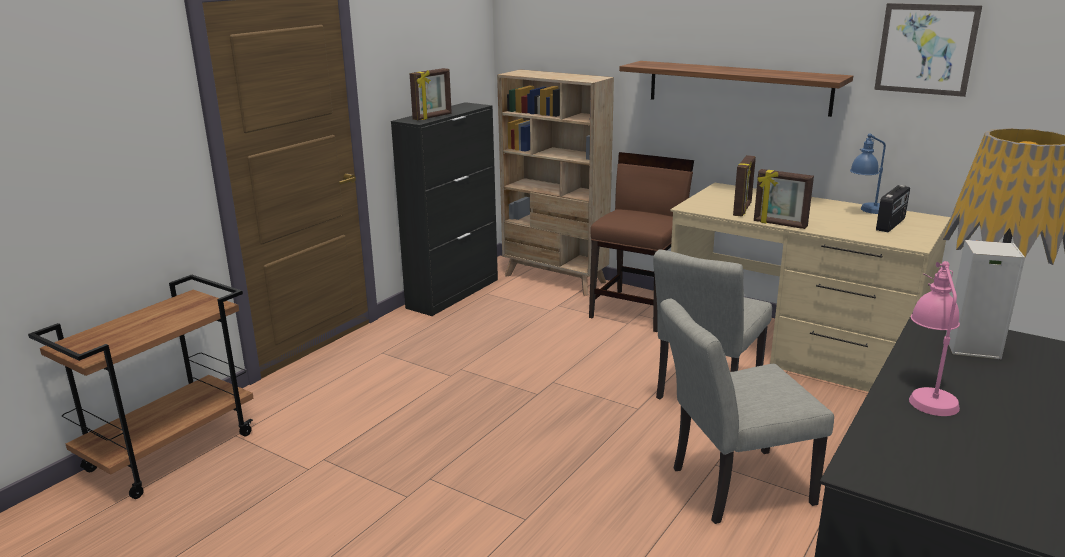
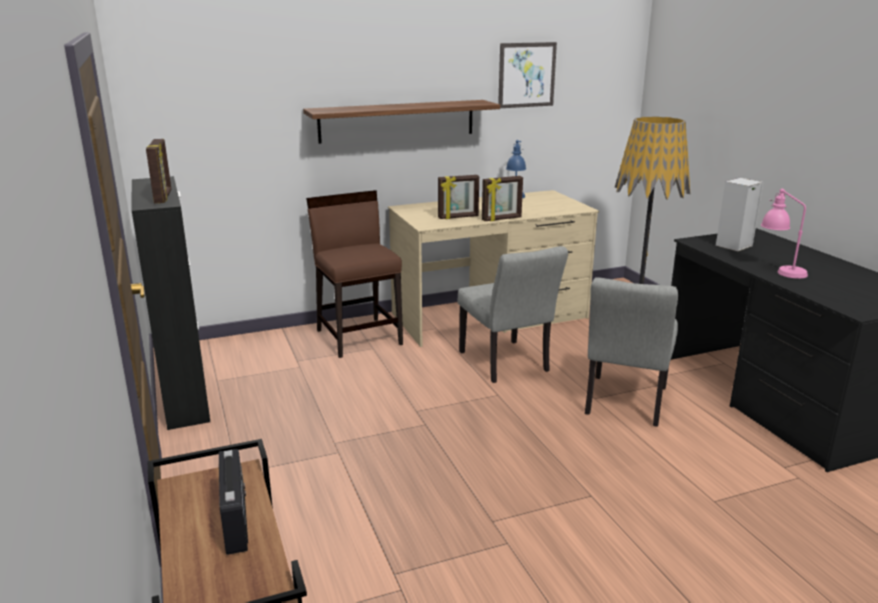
camera: 55 degrees left, 0 degrees up
(555, 279) = (249, 343): beige bookcase -> none
(743, 210) = (458, 217): picture frame -> picture frame turned 105 degrees clockwise
(891, 224) = (545, 201): radio -> radio (236, 522)

